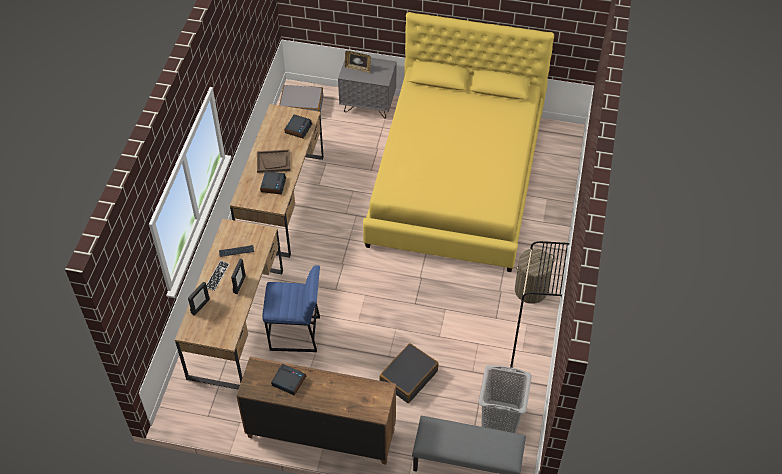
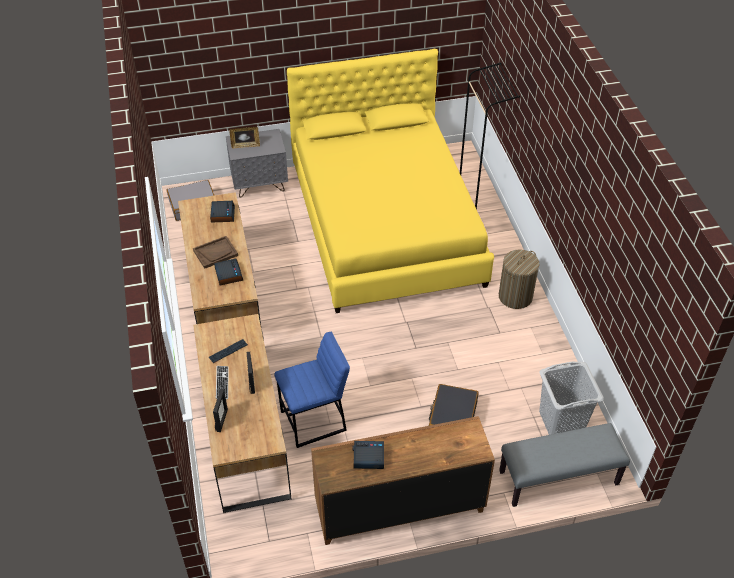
camera: 25 degrees left, 5 degrees down
(529, 355) = (551, 355): black clothes rack -> black clothes rack (480, 195)

